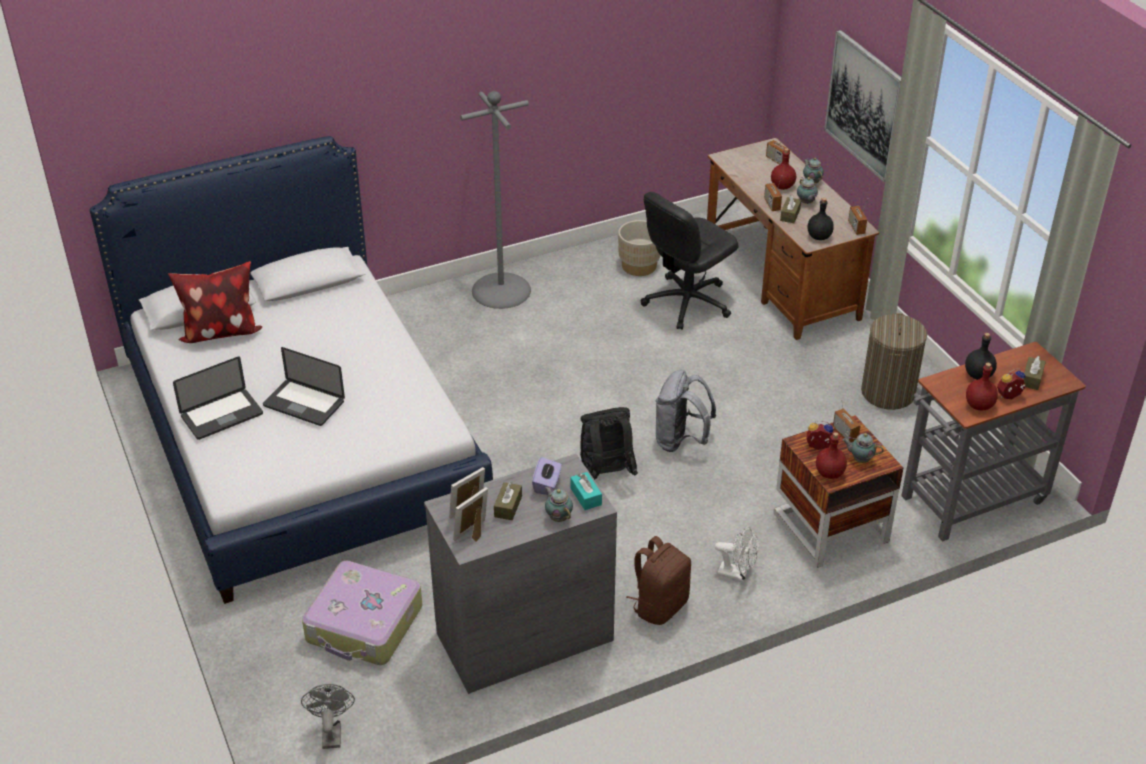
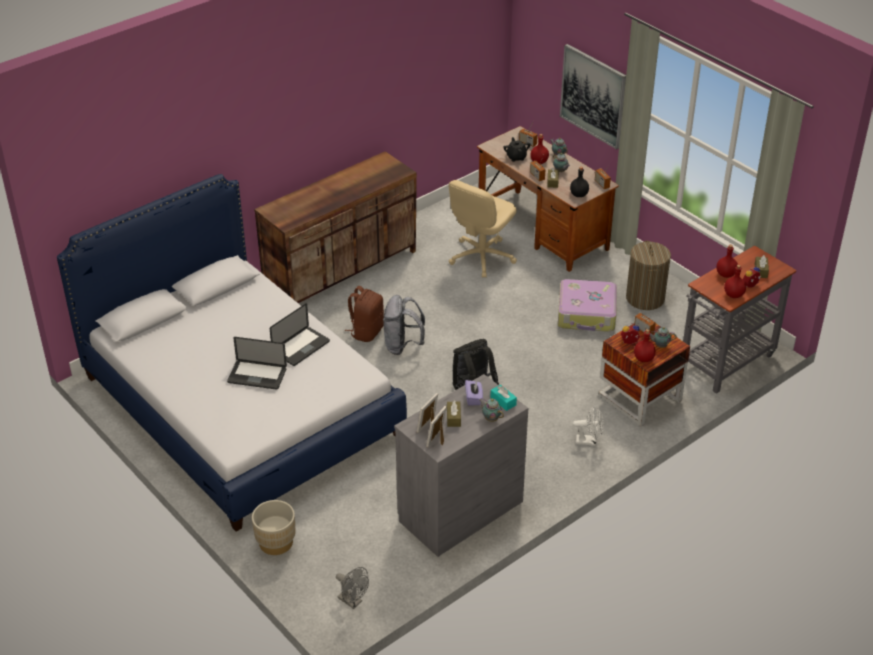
camera: 15 degrees left, 0 degrees up
(220, 332) = (168, 334): pillow -> none
(222, 415) = (200, 395): laptop -> laptop (301, 347)
(331, 732) = (353, 601): grey fan -> grey fan turned 150 degrees clockwise
(364, 625) = (345, 525): suitcase -> suitcase (587, 314)
(501, 290) = (342, 270): grey clothes rack -> brown cabinet
(639, 266) = (436, 236): beige planter -> beige planter (276, 542)
(659, 605) = (545, 472): brown backpack -> brown backpack (366, 332)
(680, 441) = (515, 357): grey backpack -> grey backpack (402, 346)
(687, 302) = (481, 257): black office chair -> beige office chair
(754, 176) = (516, 157): none -> black teapot
(977, 375) = (725, 274): black bottle -> red bottle

